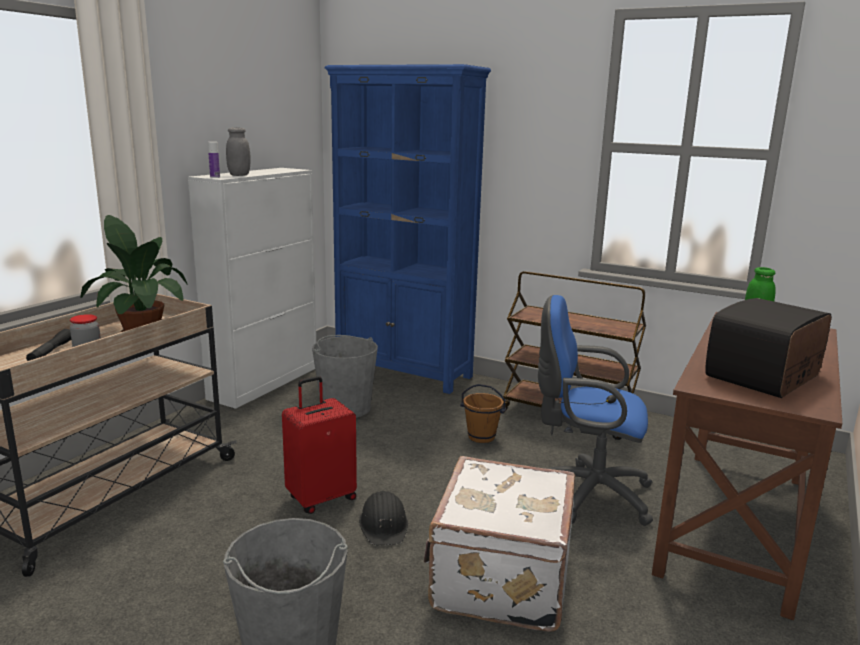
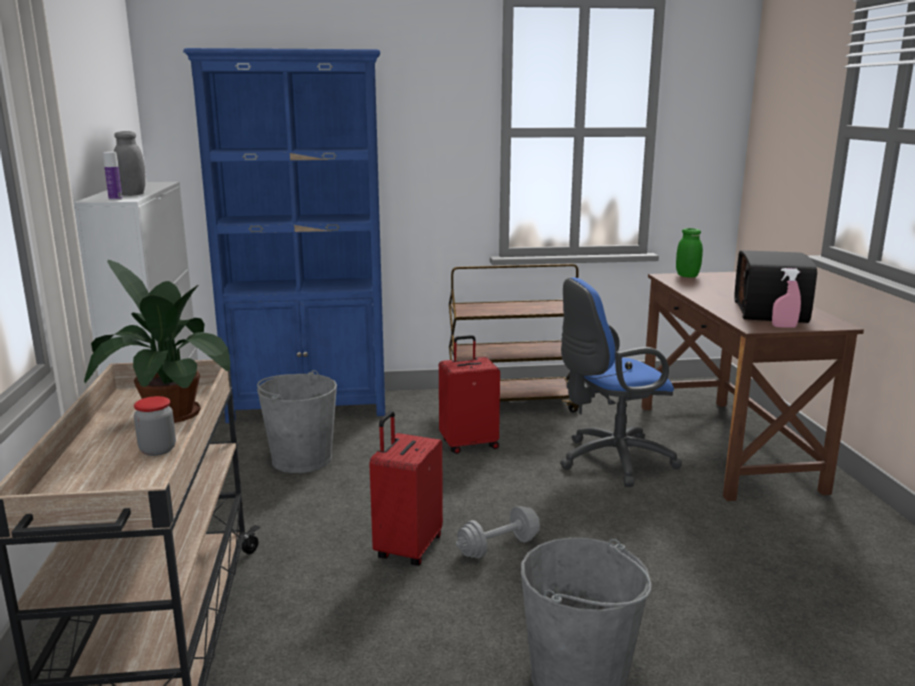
camera: 35 degrees left, 0 degrees up
(51, 352) = (102, 463): black flashlight -> none
(384, 525) = (498, 547): black hard hat -> grey dumbbell
(481, 437) = (469, 444): brown bucket -> red suitcase
(498, 579) = (641, 548): white suitcase -> none
(736, 394) = (784, 327): none -> pink spray bottle

